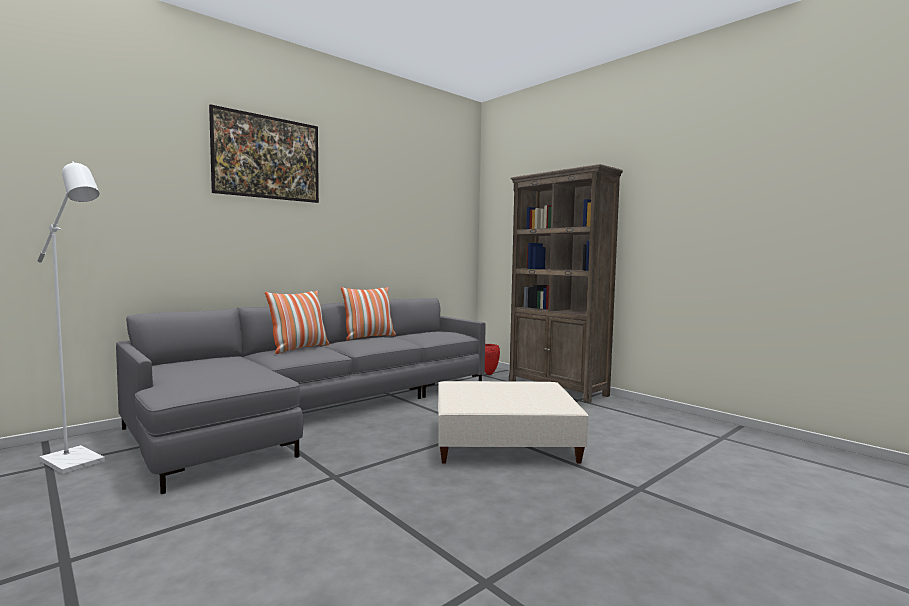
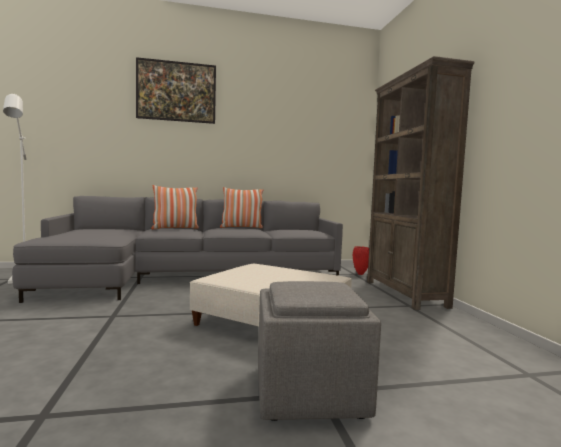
camera: 30 degrees right, 0 degrees up
(634, 491) = (310, 392): none -> grey ottoman

